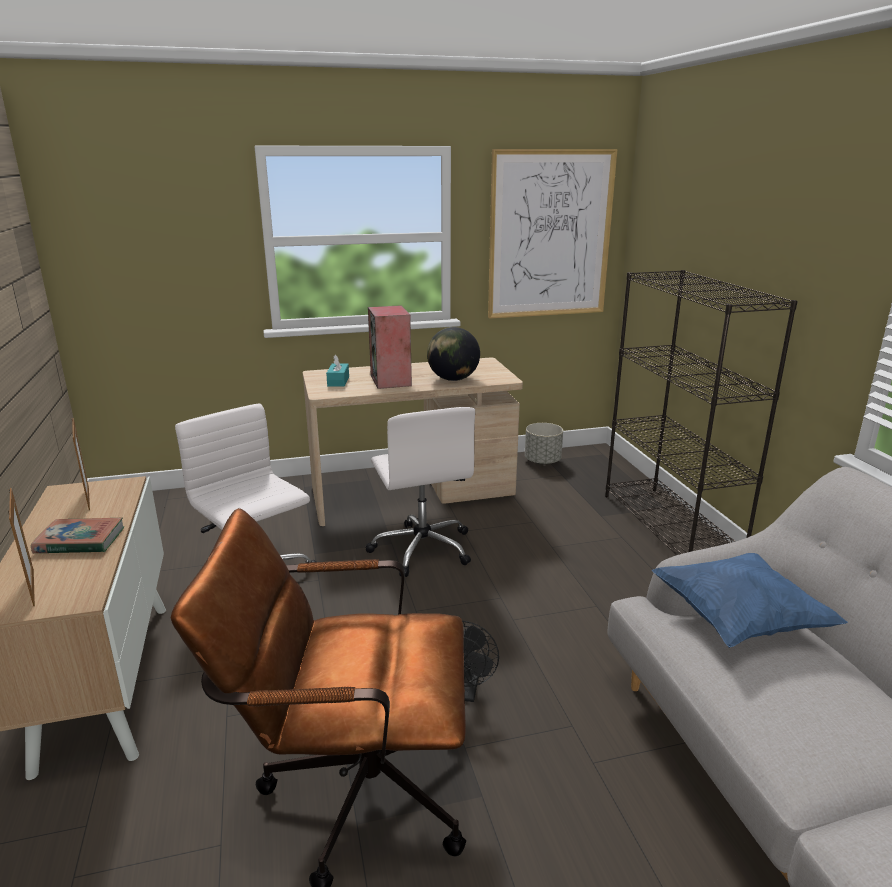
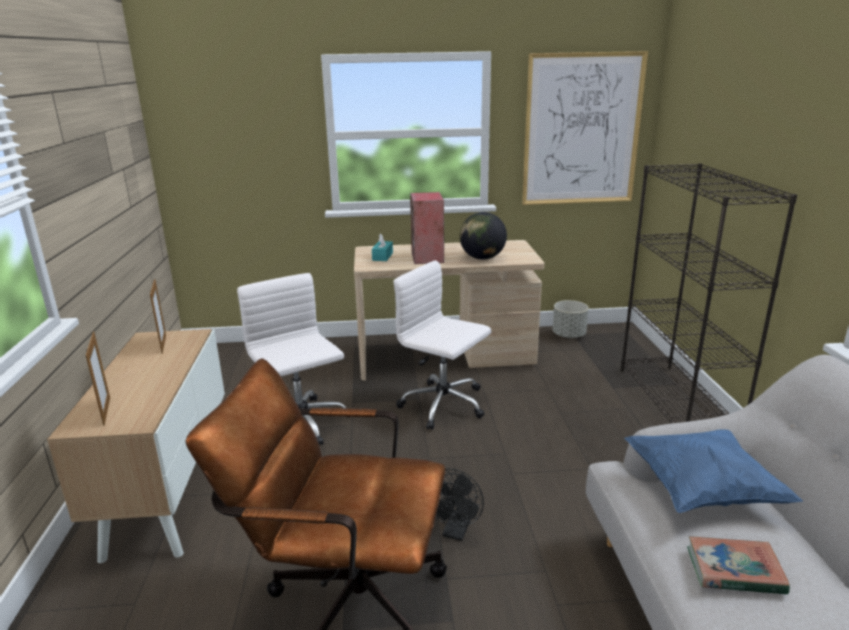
camera: 10 degrees right, 0 degrees up
(80, 541) = (149, 377): book -> book (734, 570)
(422, 548) = (444, 405): white office chair -> white office chair turned 135 degrees clockwise

